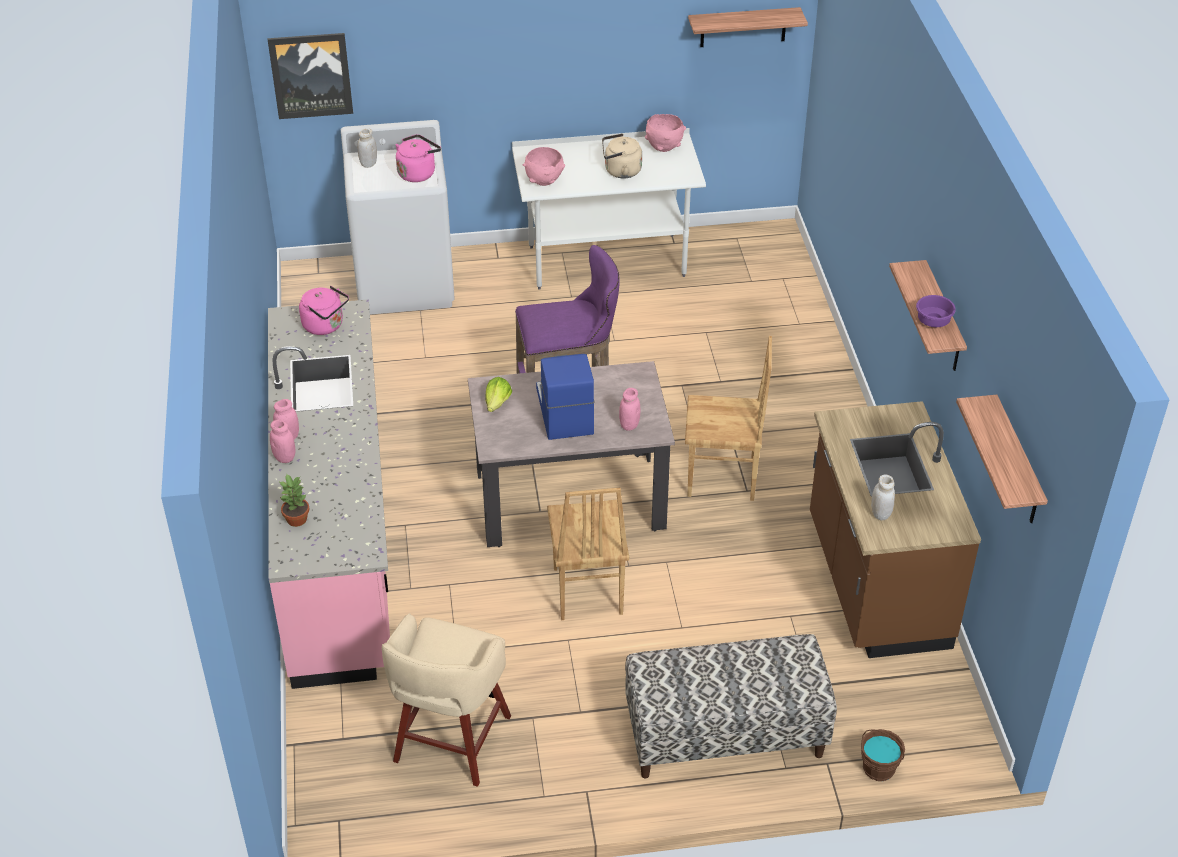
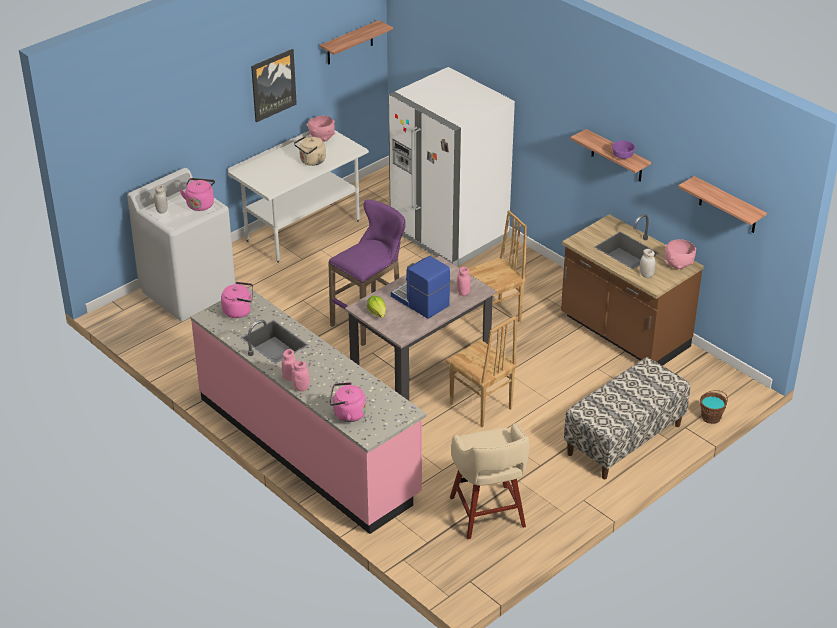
camera: 35 degrees left, 5 degrees down
(297, 519) = (347, 414): potted plant -> pink kettle
(311, 75) = (103, 162): picture -> picture (273, 85)
(544, 181) = (272, 184): pink bowl -> pink bowl (678, 265)
(778, 341) = (449, 234): none -> white fridge

